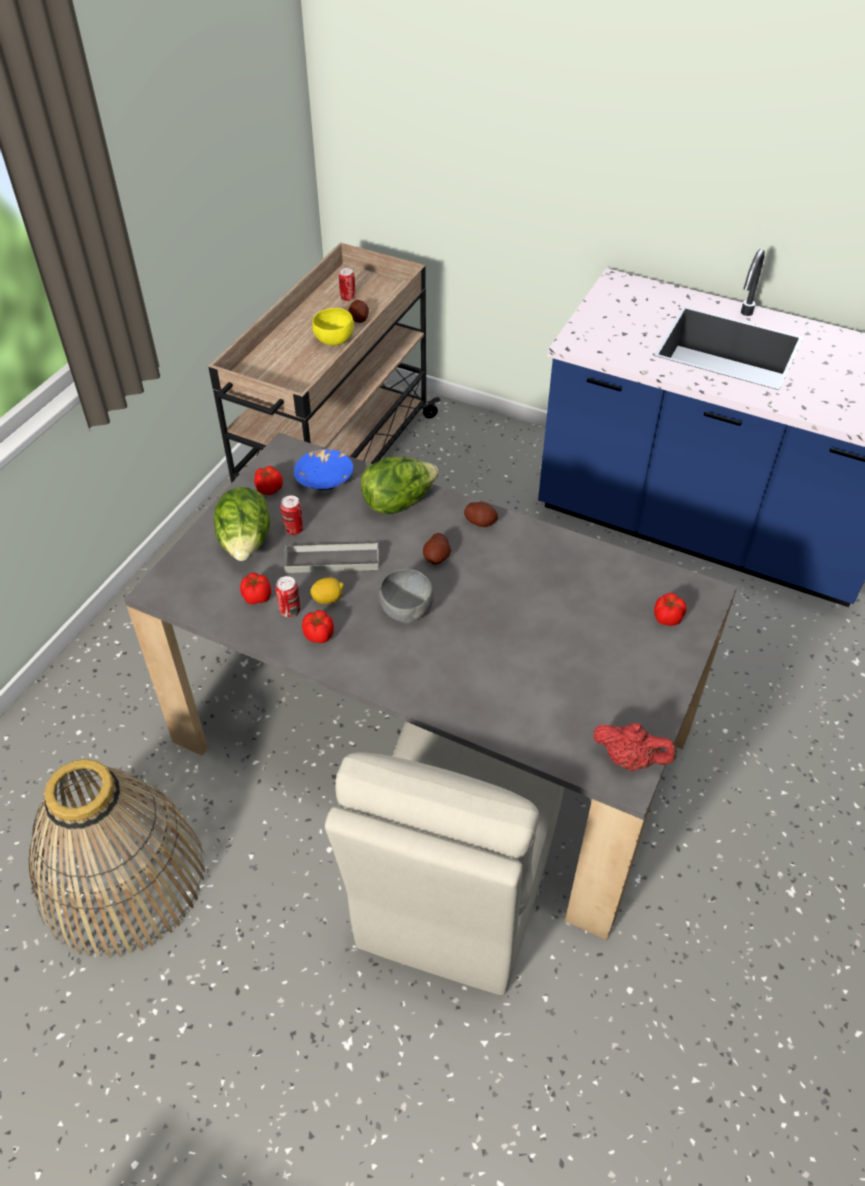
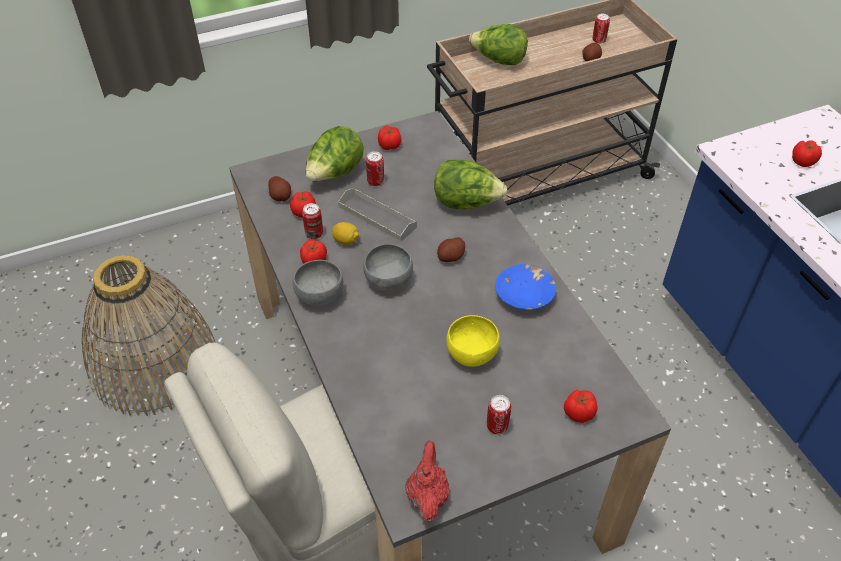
camera: 40 degrees right, 0 degrees up
(276, 359) = (498, 61): none -> lettuce
(325, 479) = (433, 159): blue bowl -> blue bowl (524, 296)
(334, 340) = (554, 67): yellow bowl -> yellow bowl (471, 354)
(359, 662) = (319, 296): none -> grey bowl
(480, 522) = (511, 251): potato -> potato (280, 196)
(622, 669) = (497, 426): none -> can
(630, 759) = (427, 495): red teapot -> red teapot turned 150 degrees counterclockwise
(636, 323) = (803, 162): none -> tomato

